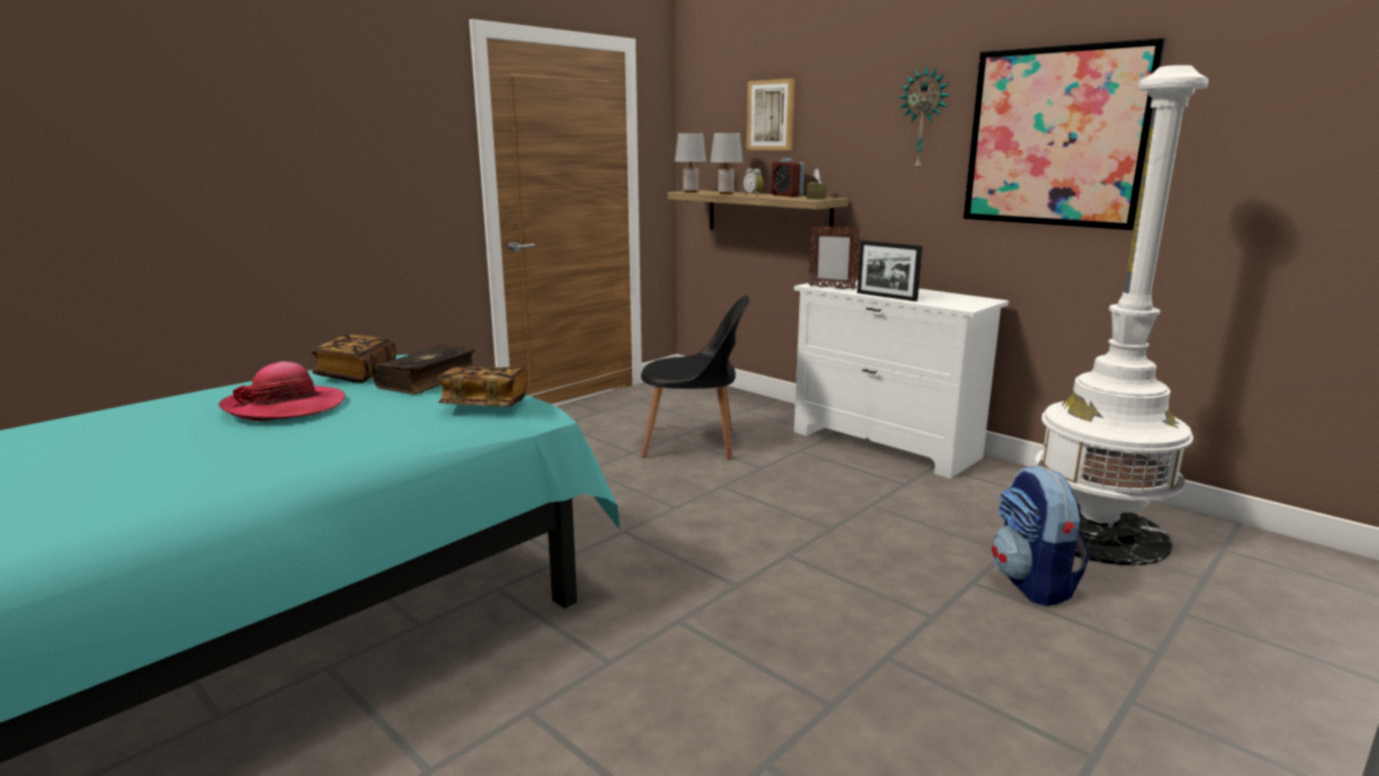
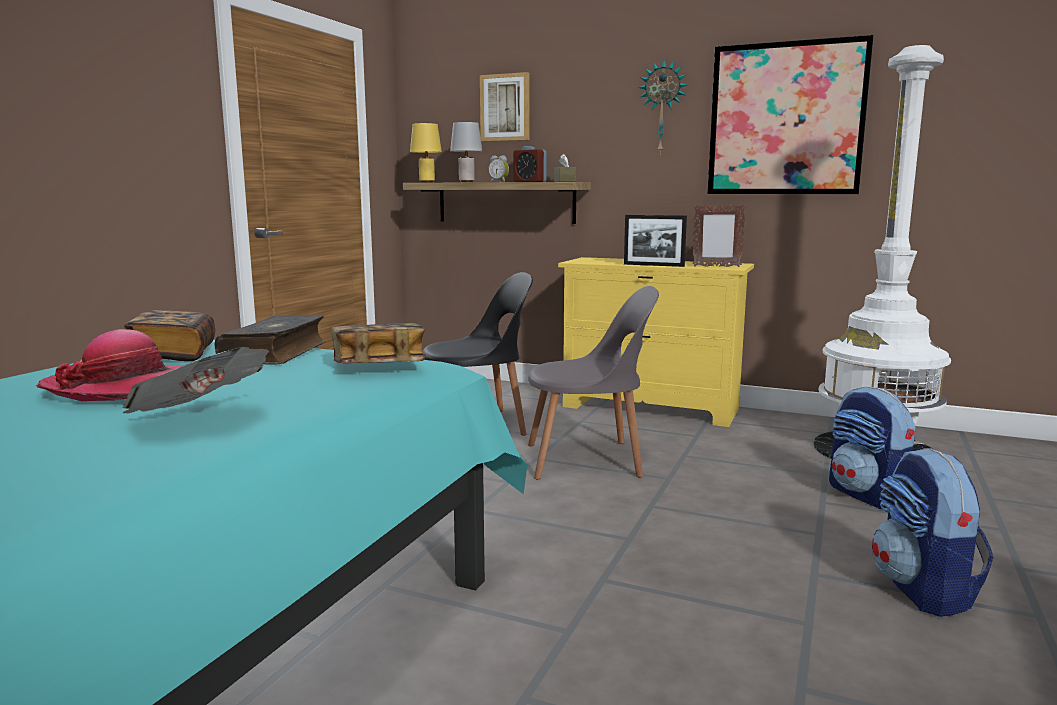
camera: 20 degrees left, 5 degrees down
(294, 447) = (199, 419): none -> newspaper
(690, 192) = (426, 182): grey table lamp -> yellow table lamp
(769, 496) = (589, 460): none -> grey chair
(831, 288) = (595, 262): picture frame -> picture frame (716, 266)
(885, 444) = (651, 408): white dresser -> yellow dresser
(987, 700) = (923, 590): none -> backpack

